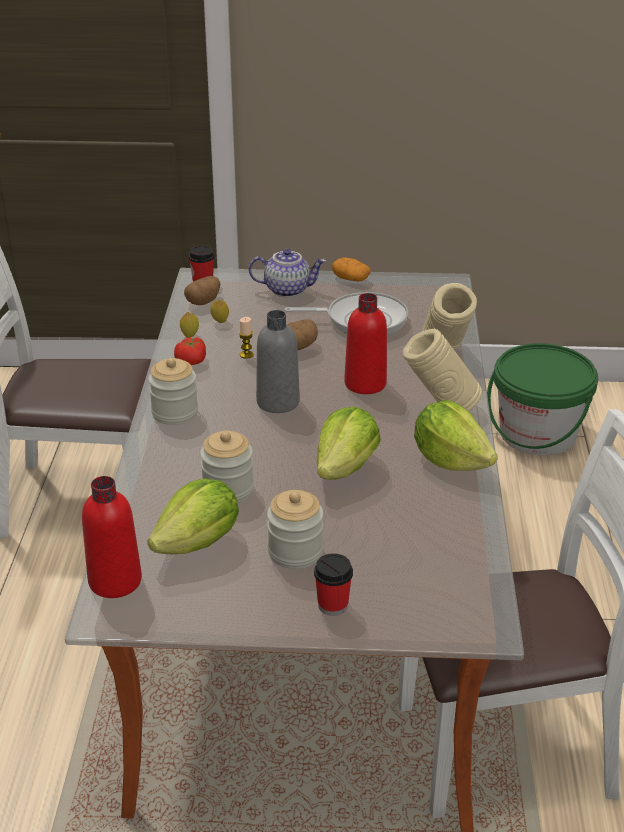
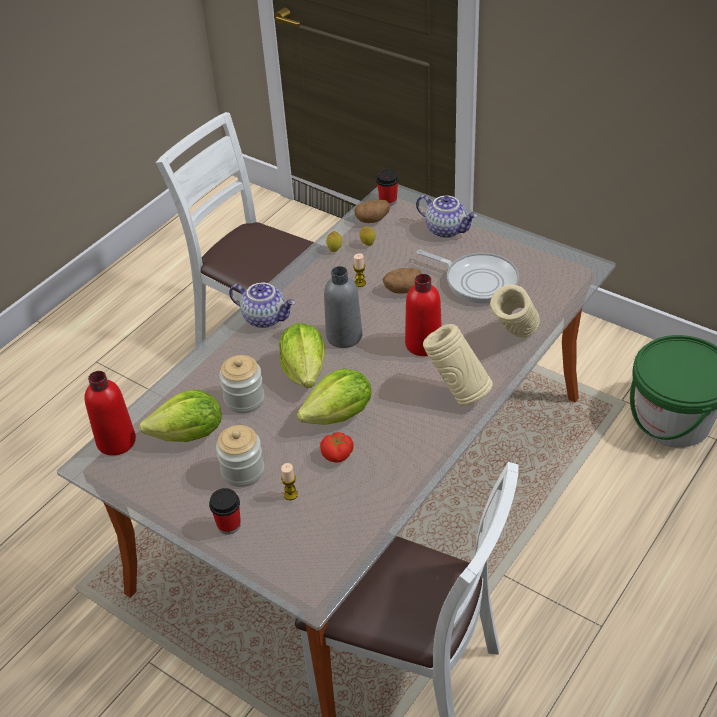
camera: 35 degrees right, 10 degrees up
(175, 413) = (265, 318): jar -> teapot
(192, 361) = (316, 275): tomato -> tomato (337, 455)
(350, 279) = (507, 235): potato -> none
(369, 552) = (290, 494): none -> candle
(451, 460) = (422, 441): lettuce -> lettuce (305, 371)

